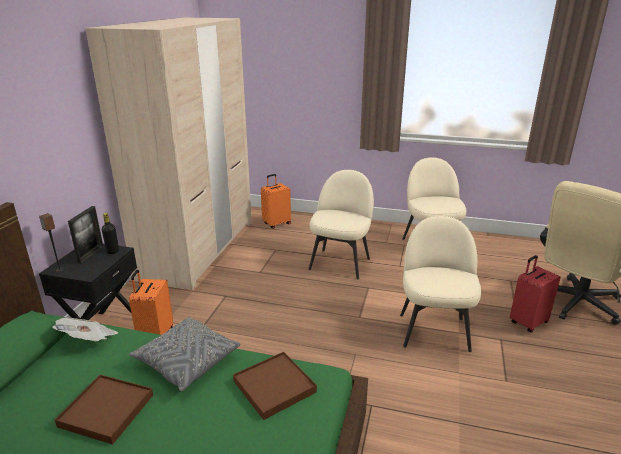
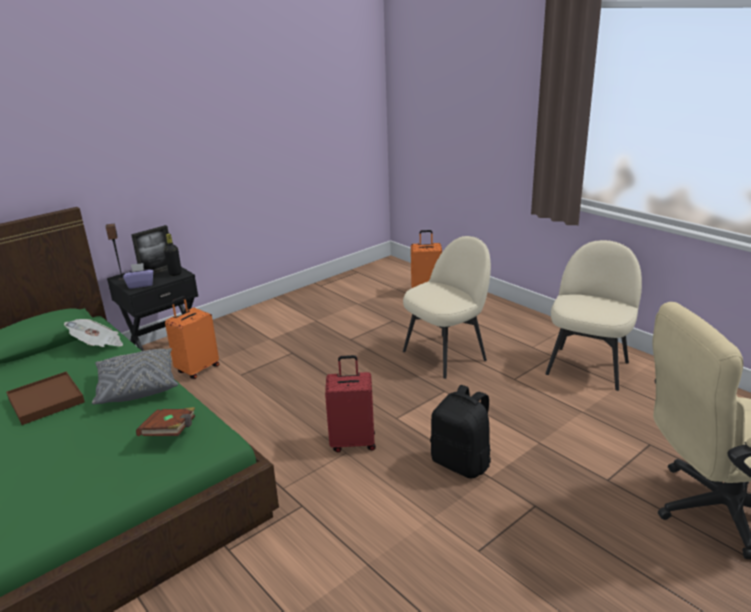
camera: 35 degrees right, 0 degrees up
(90, 269) = (141, 284): none -> purple tissue box
(198, 248) = (320, 299): beige wardrobe -> none
(274, 386) = (171, 432): brown tray -> brown book
(433, 330) = (462, 463): beige chair -> black backpack
(527, 322) = (602, 501): red suitcase -> red suitcase (353, 442)

